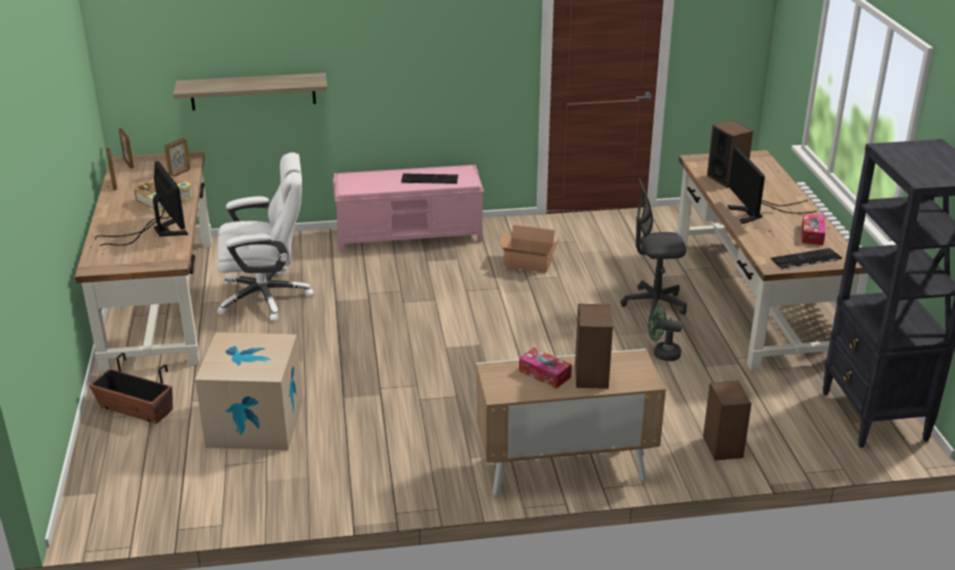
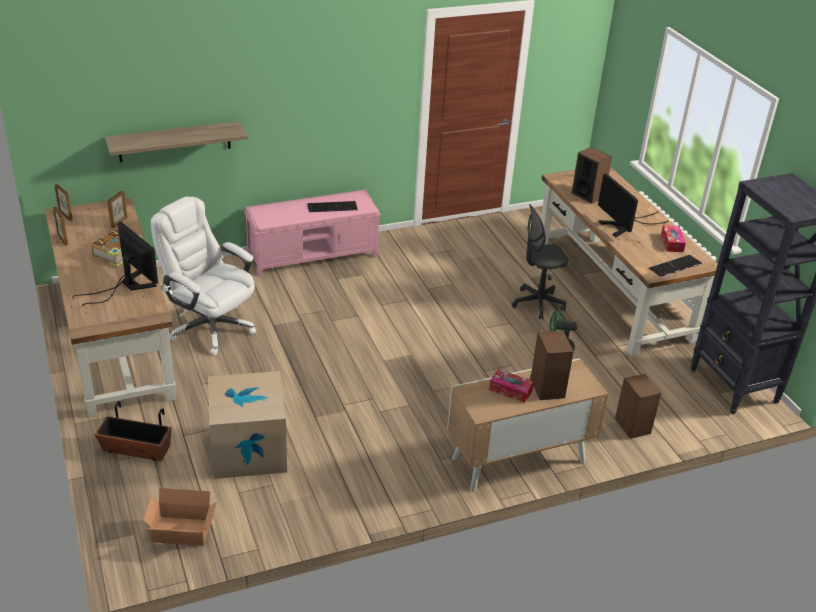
camera: 15 degrees left, 5 degrees up
(266, 297) = (210, 327): white office chair -> white office chair turned 120 degrees counterclockwise
(529, 263) = (424, 274): cardboard box -> cardboard box (182, 533)

